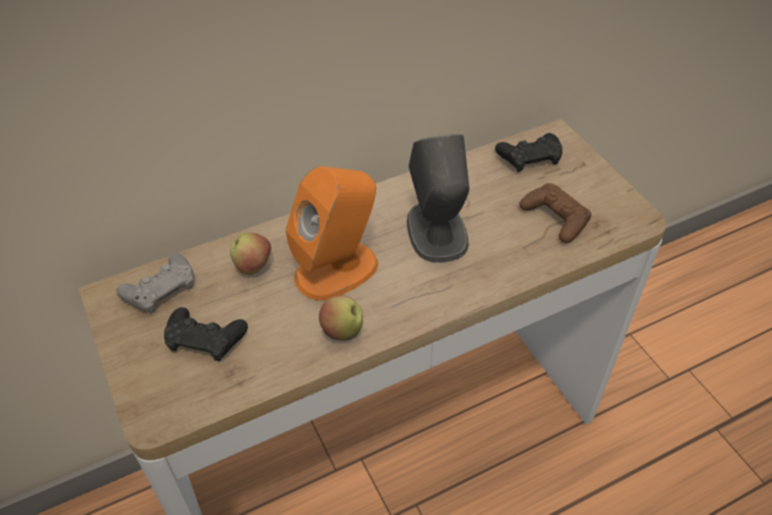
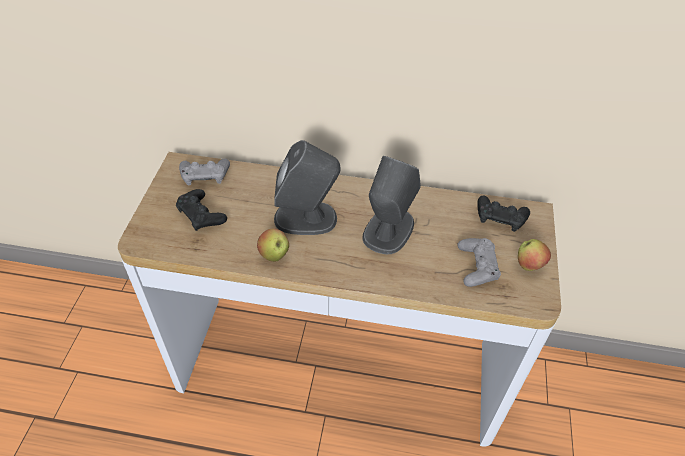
camera: 35 degrees right, 0 degrees up
(253, 266) = (263, 190): apple -> apple (529, 265)
(337, 269) = (306, 218): orange speaker -> grey speaker
(555, 218) = (477, 266): brown game controller -> grey game controller

